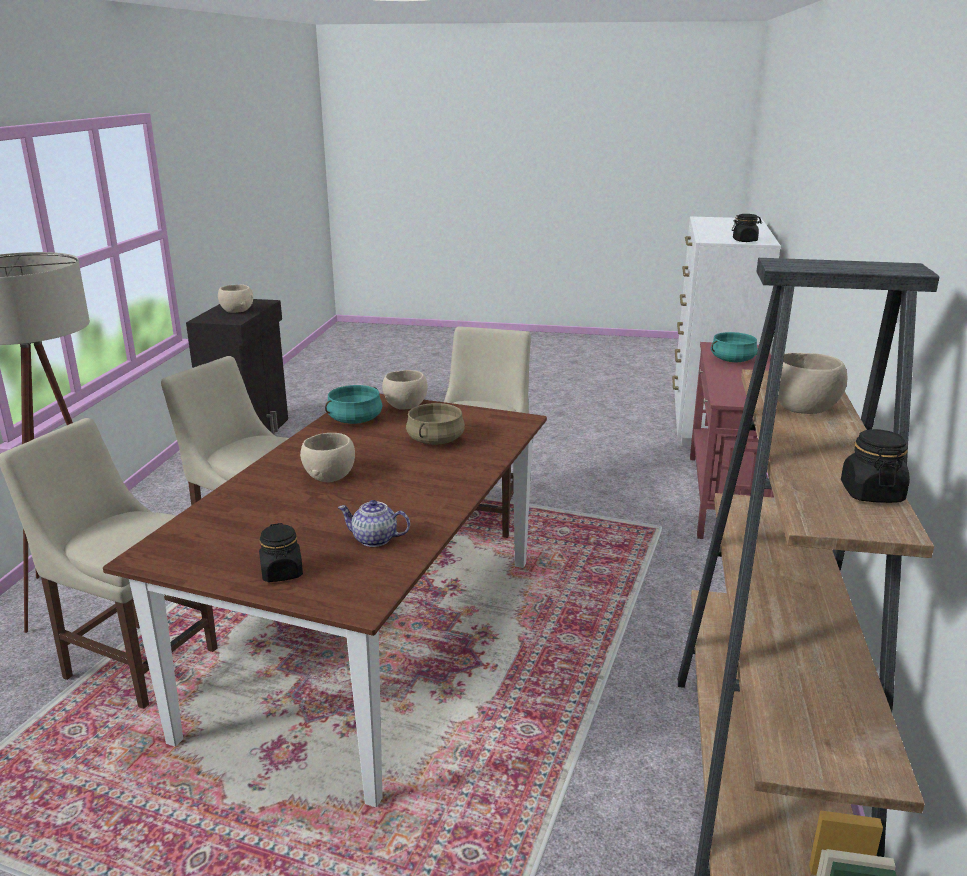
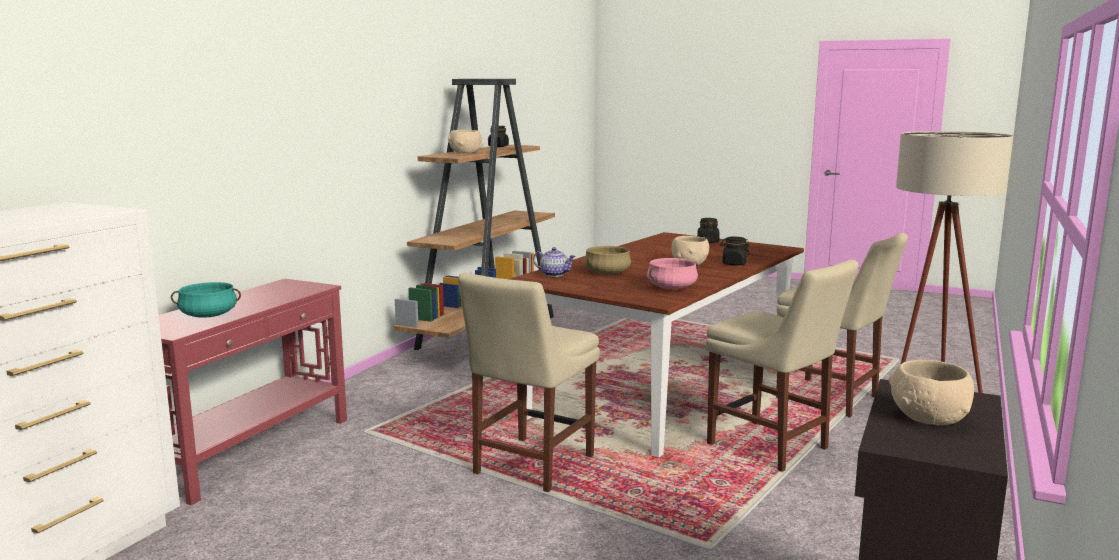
camera: 165 degrees left, 10 degrees down
(355, 420) = (672, 288): turquoise cooking pot -> pink cooking pot
(375, 539) = (660, 245): teapot -> teapot (554, 274)
(405, 404) = (622, 294): beige bowl -> none
(745, 240) = (74, 207): black jar -> black jar (734, 264)

